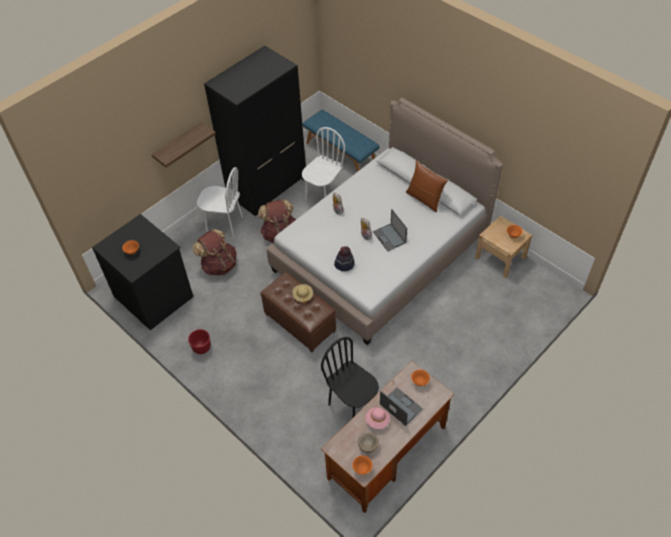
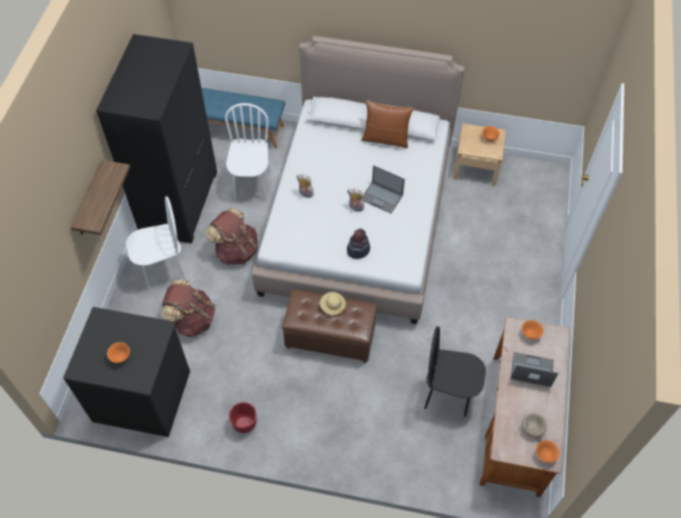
camera: 35 degrees left, 5 degrees up
(377, 421) = (521, 397): pink hat -> none

